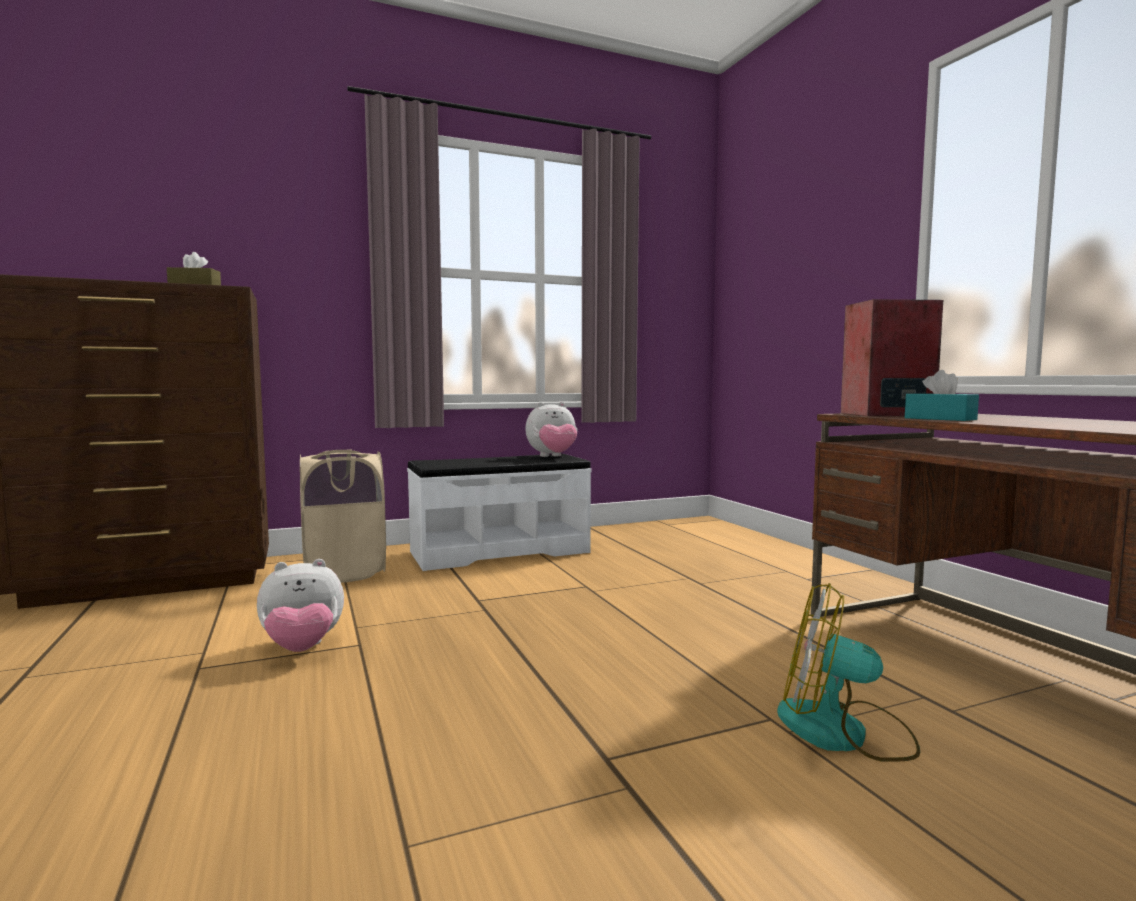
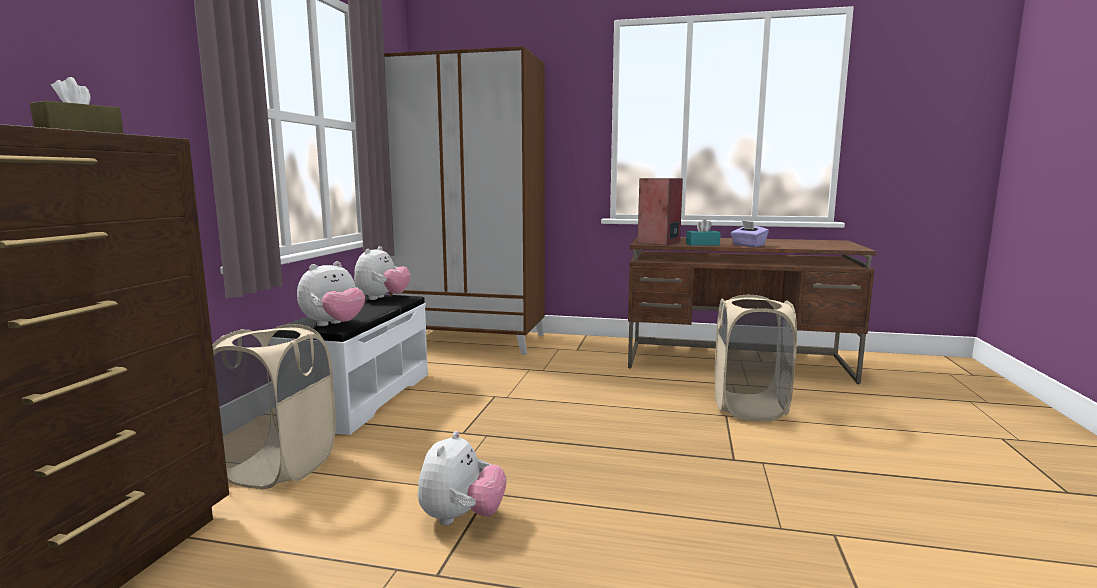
camera: 55 degrees left, 5 degrees up
(439, 464) = (334, 325): none -> plush toy
(717, 538) = (472, 340): none -> brown wardrobe
(843, 732) = (749, 408): fan -> beige laundry basket
(1024, 424) = (748, 245): none -> purple tissue box

